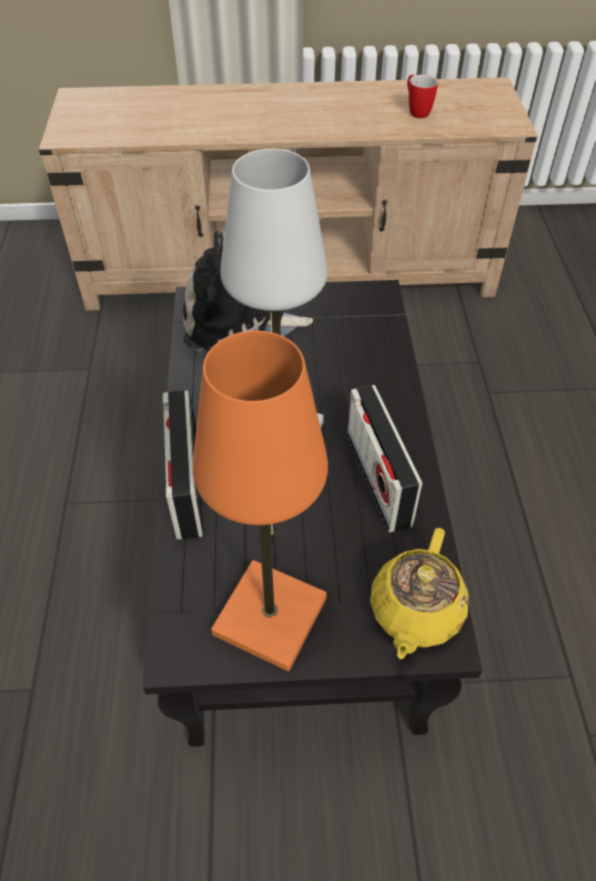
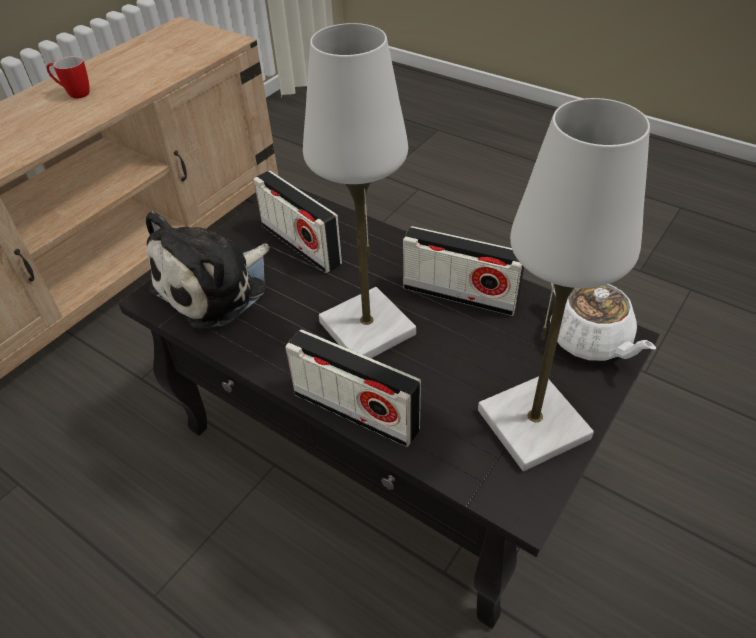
camera: 50 degrees left, 5 degrees down
(270, 616) = (532, 424): orange table lamp -> white table lamp
(334, 340) = (301, 244): none -> radio
(415, 612) = (590, 340): yellow teapot -> white teapot
(416, 111) = (148, 66): mug -> mug (74, 94)

